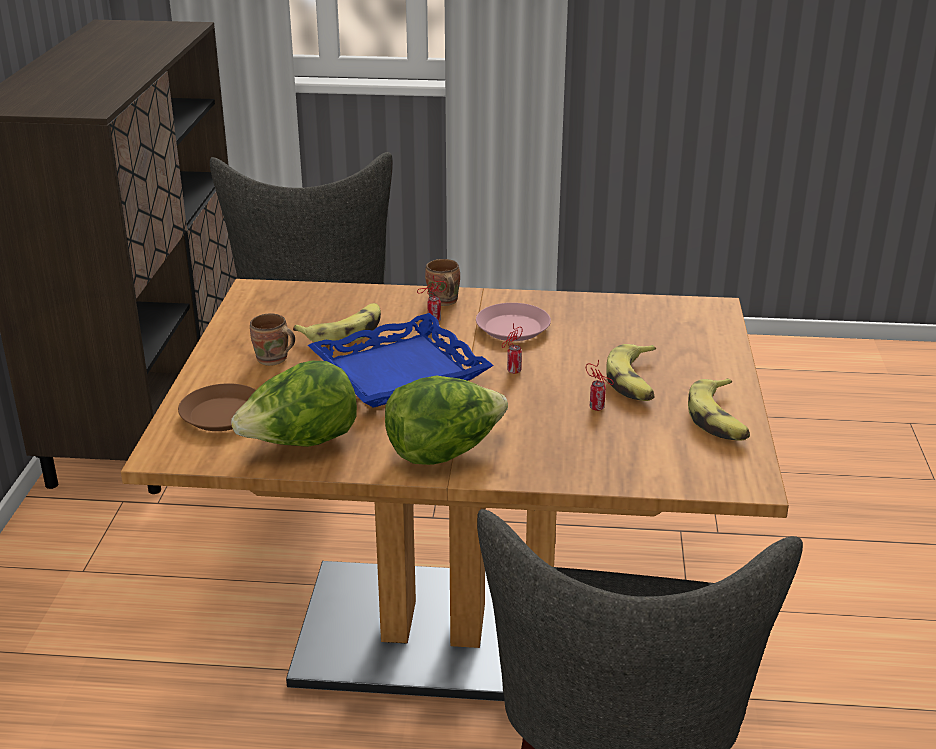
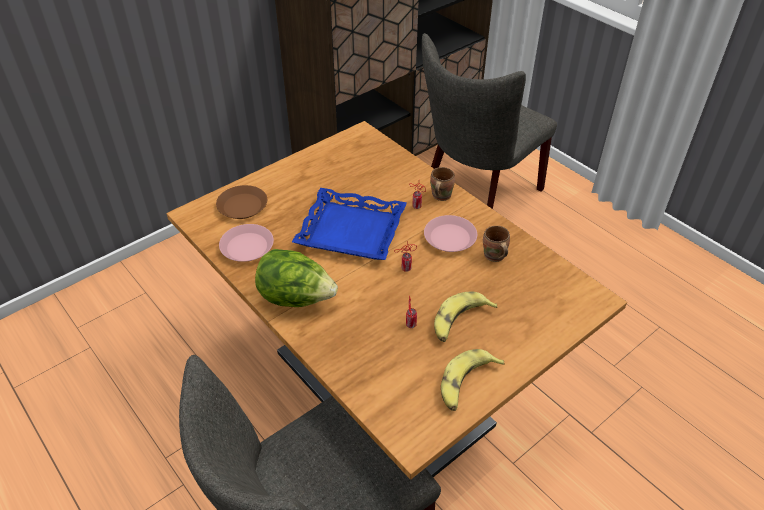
camera: 45 degrees right, 15 degrees up
(273, 360) = (307, 186): brown mug -> brown mug (494, 257)
(301, 444) = (247, 247): lettuce -> pink plate
(344, 331) = (363, 187): banana -> none

